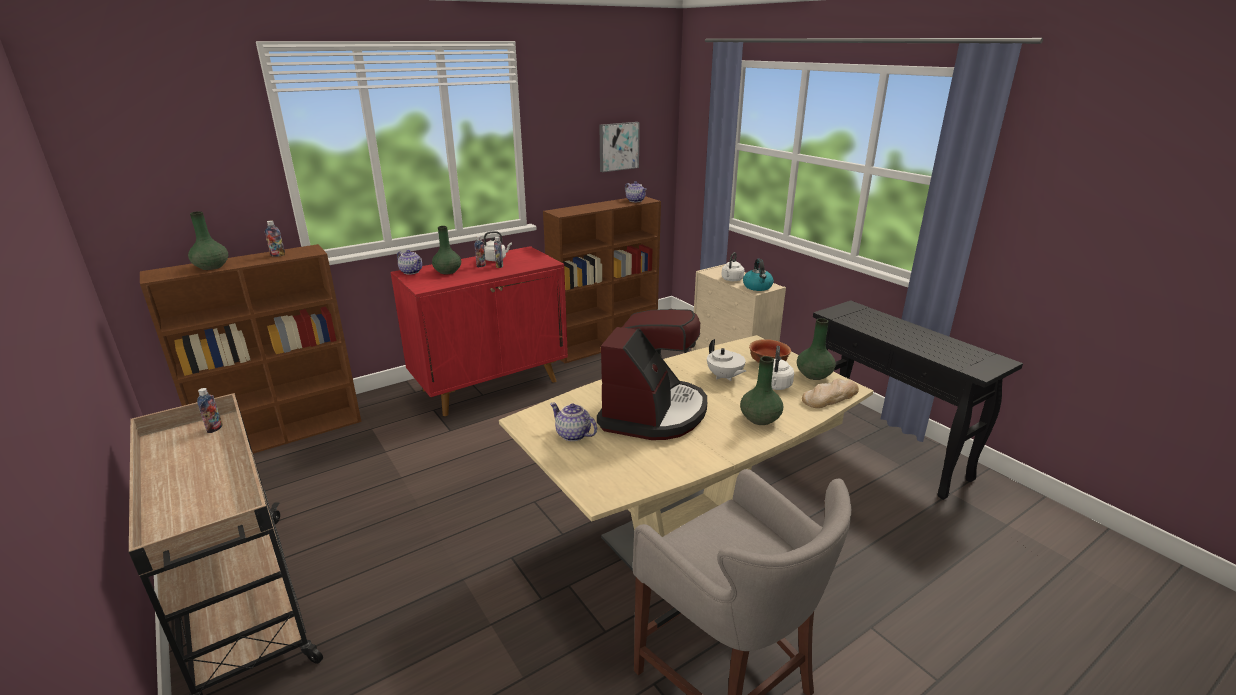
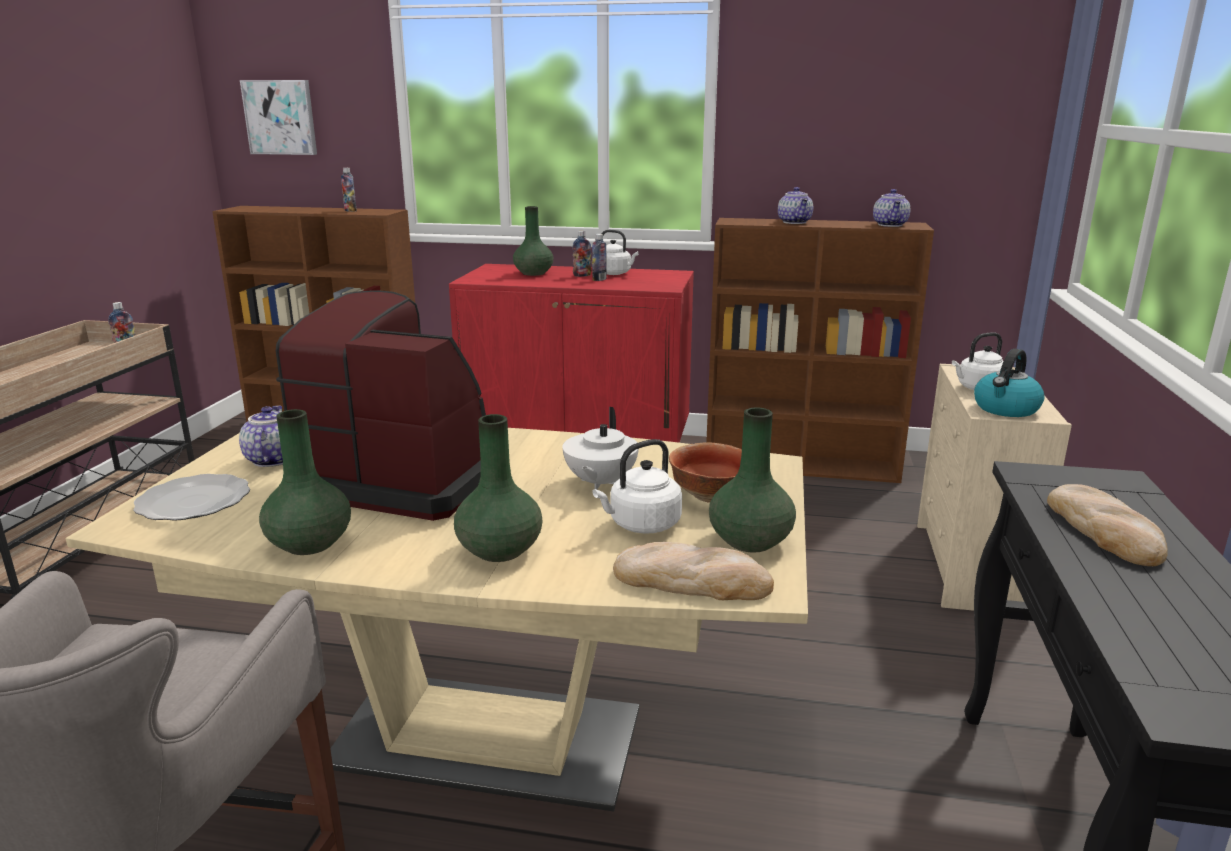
camera: 45 degrees right, 5 degrees down
(212, 267) = (284, 209): green vase -> green vase (310, 543)
(412, 272) = (502, 267): teapot -> teapot (795, 222)
(598, 470) = (192, 502): none -> plate
(618, 146) = (903, 133): picture -> picture (280, 117)
(653, 412) = (403, 478): coffee machine -> coffee machine turned 135 degrees counterclockwise
(881, 327) = (1104, 531): none -> bread

